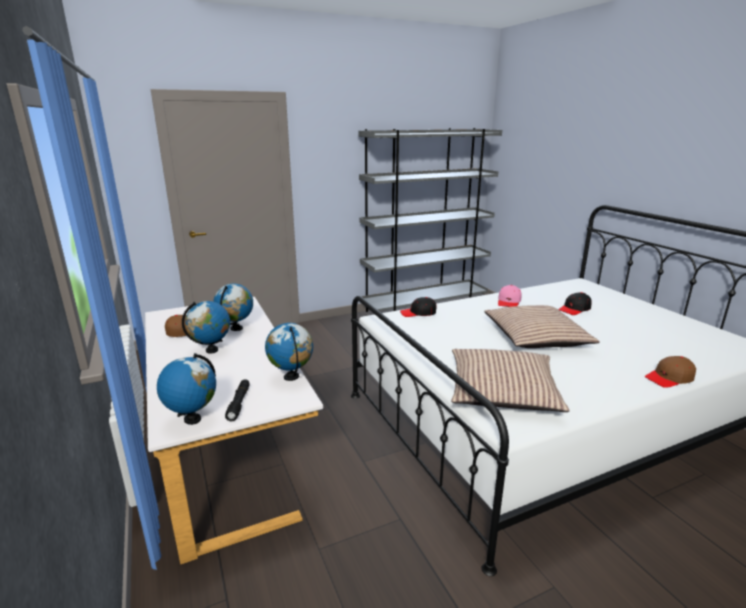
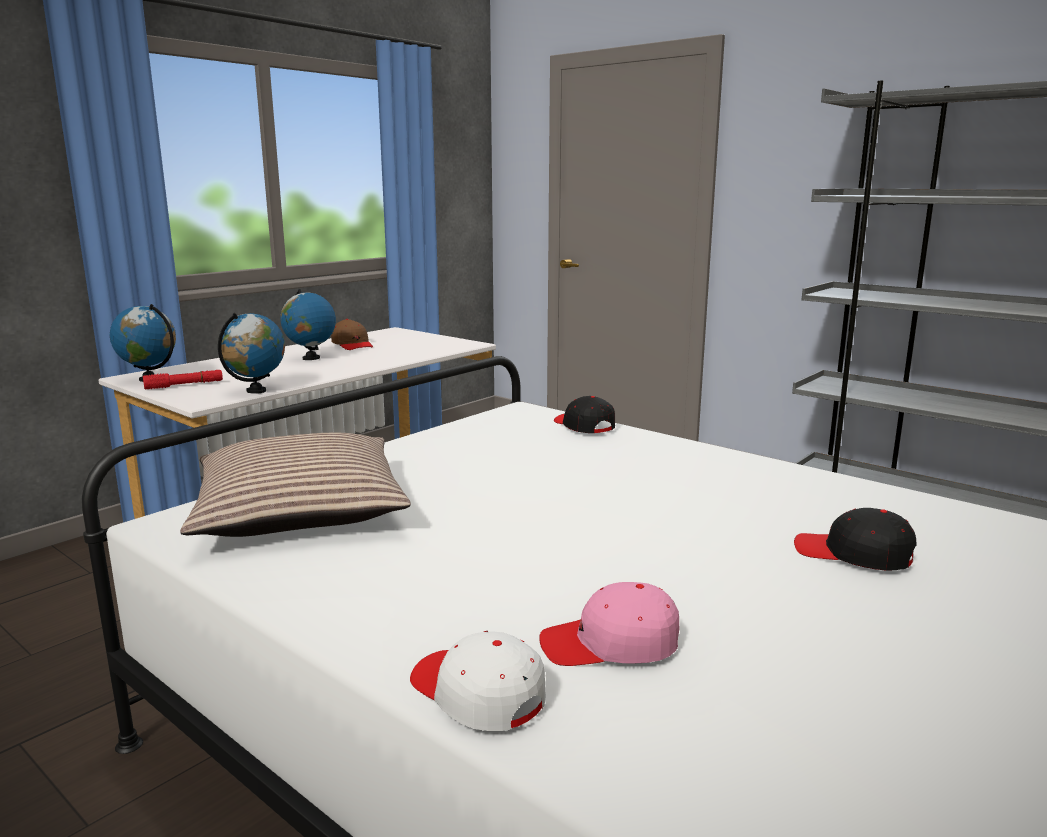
camera: 65 degrees right, 5 degrees down
(236, 328) = (380, 355): globe -> none
(239, 403) = (184, 385): black flashlight -> red flashlight
(509, 302) = (771, 482): pink cap -> pink cap (610, 644)
(536, 337) = (581, 520): pillow -> none
(669, 378) = (477, 693): brown cap -> white cap

